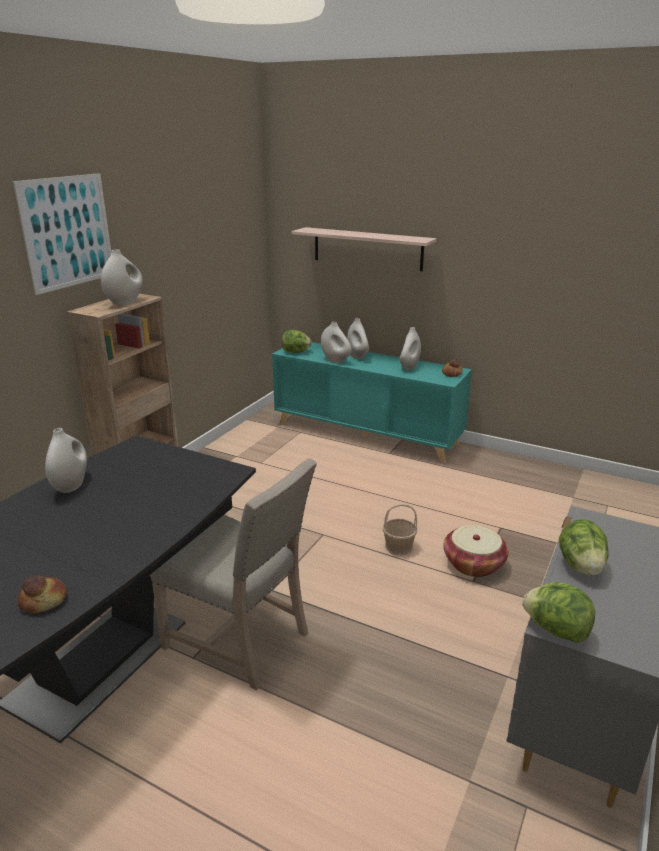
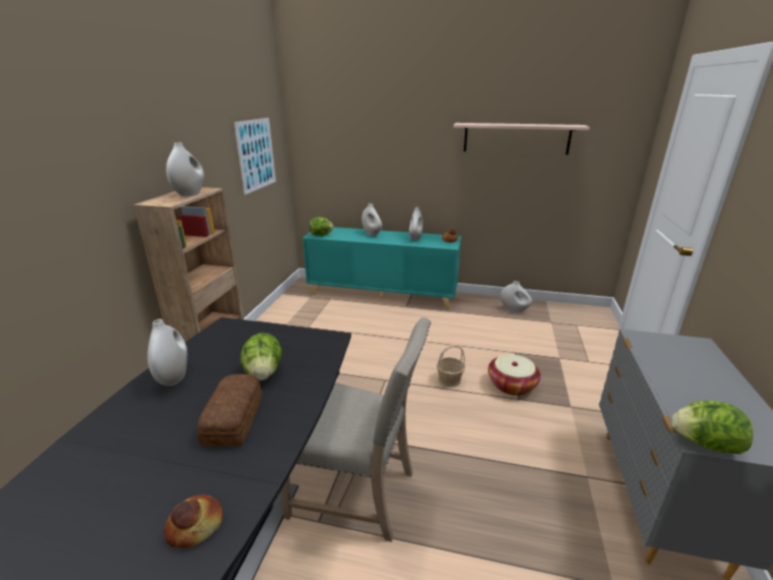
camera: 15 degrees left, 0 degrees up
(68, 232) = (126, 125): picture -> picture (256, 154)
(108, 529) = (235, 418): none -> bread
(335, 360) = (356, 238): white vase -> white vase (514, 310)
(367, 249) = (373, 148): shelf -> shelf (516, 138)
(581, 566) = (670, 379): lettuce -> lettuce (264, 373)

